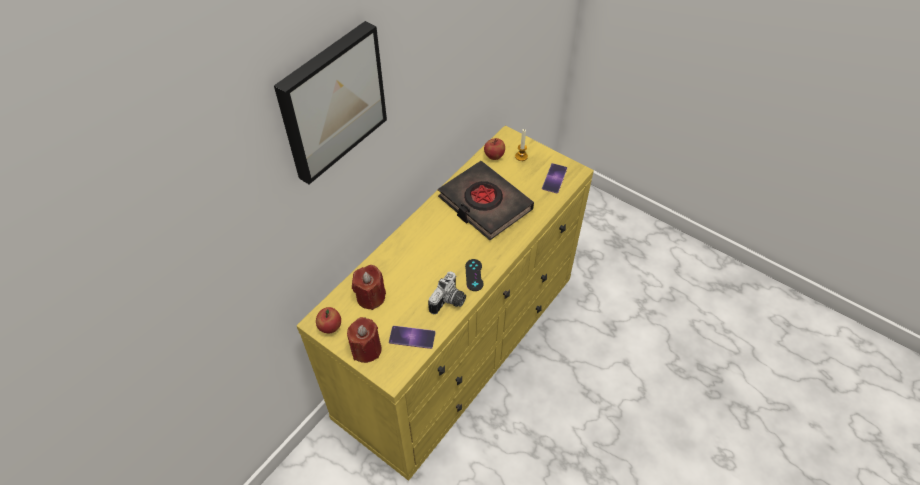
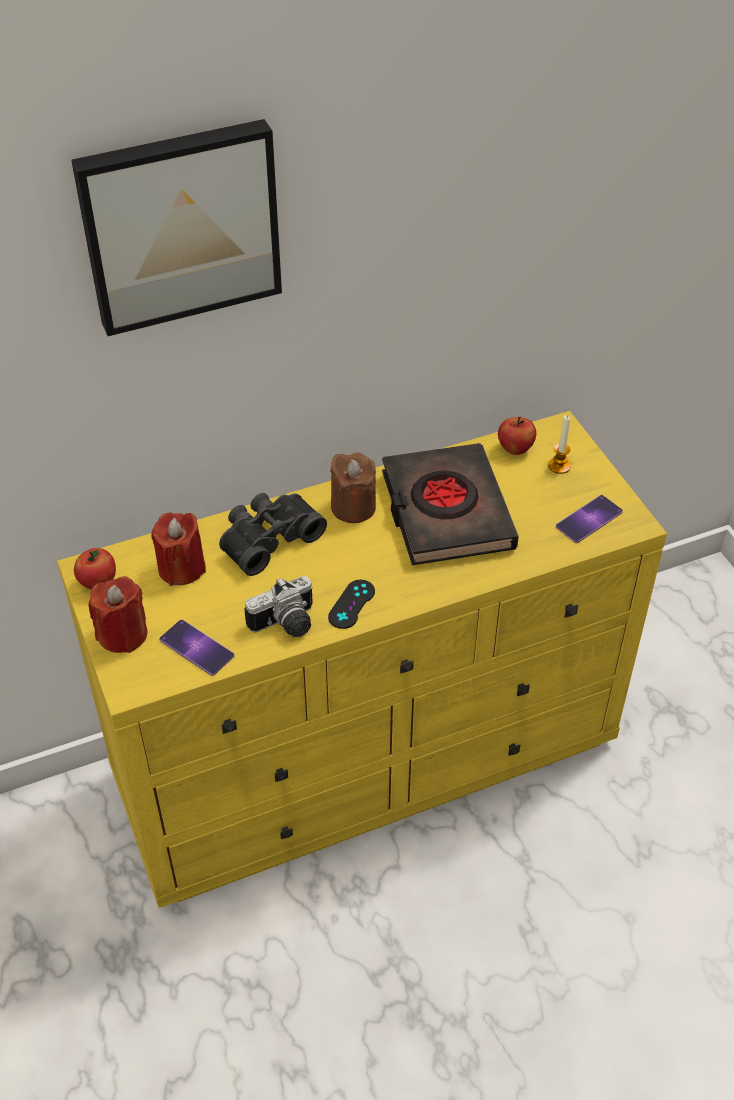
camera: 30 degrees right, 5 degrees down
(405, 259) = (268, 538): none -> black binoculars
(436, 222) = (353, 507): none -> brown candle

